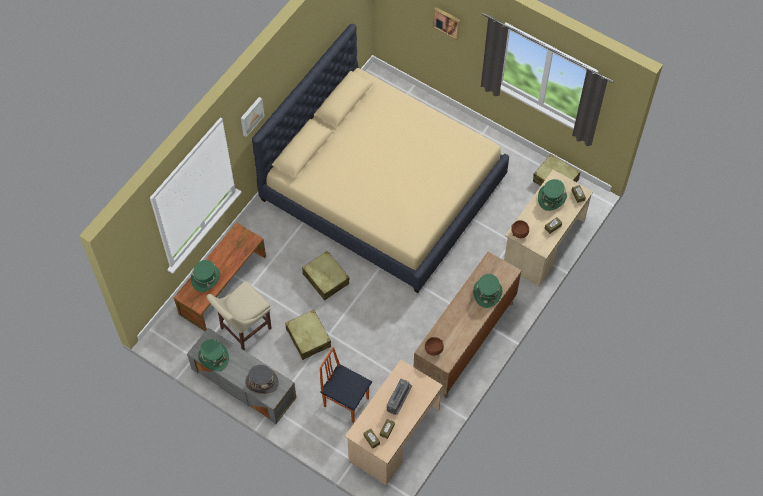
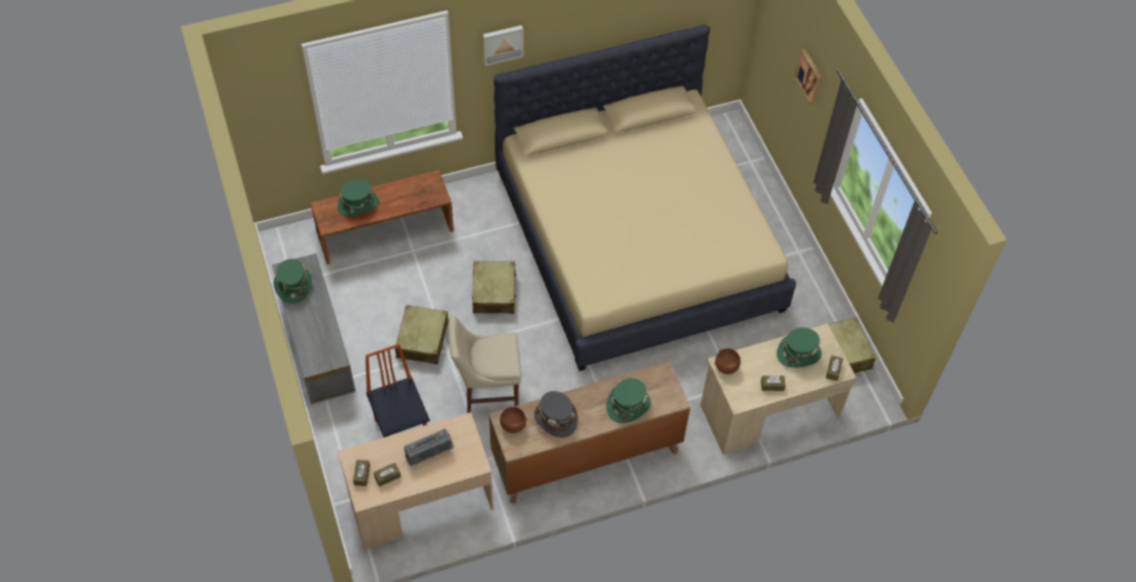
camera: 35 degrees right, 5 degrees down
(243, 329) = (365, 288): beige chair -> beige chair (487, 392)
(262, 382) = (318, 342): grey hat -> grey hat (556, 418)

